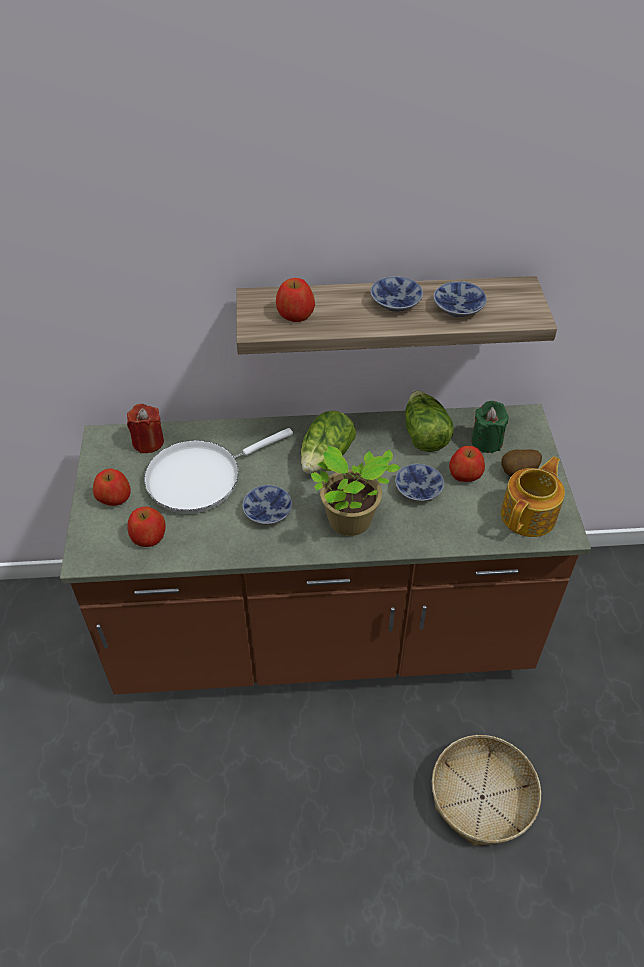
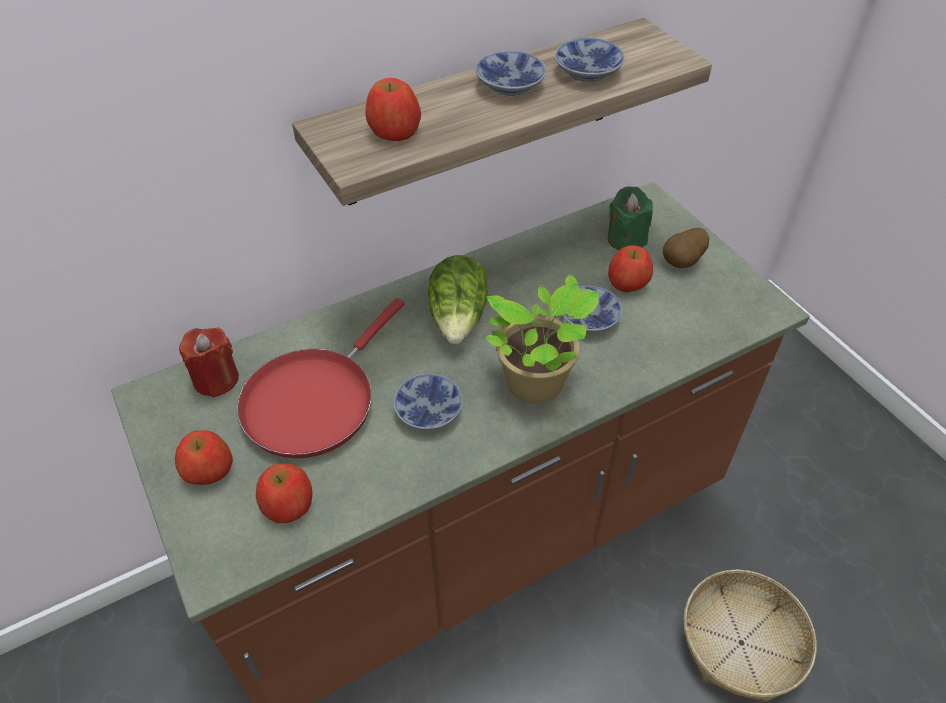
camera: 25 degrees left, 0 degrees up
(200, 478) = (314, 400): white frying pan -> red frying pan
(424, 434) = (554, 254): lettuce -> none
(529, 515) = (725, 303): teapot -> none

